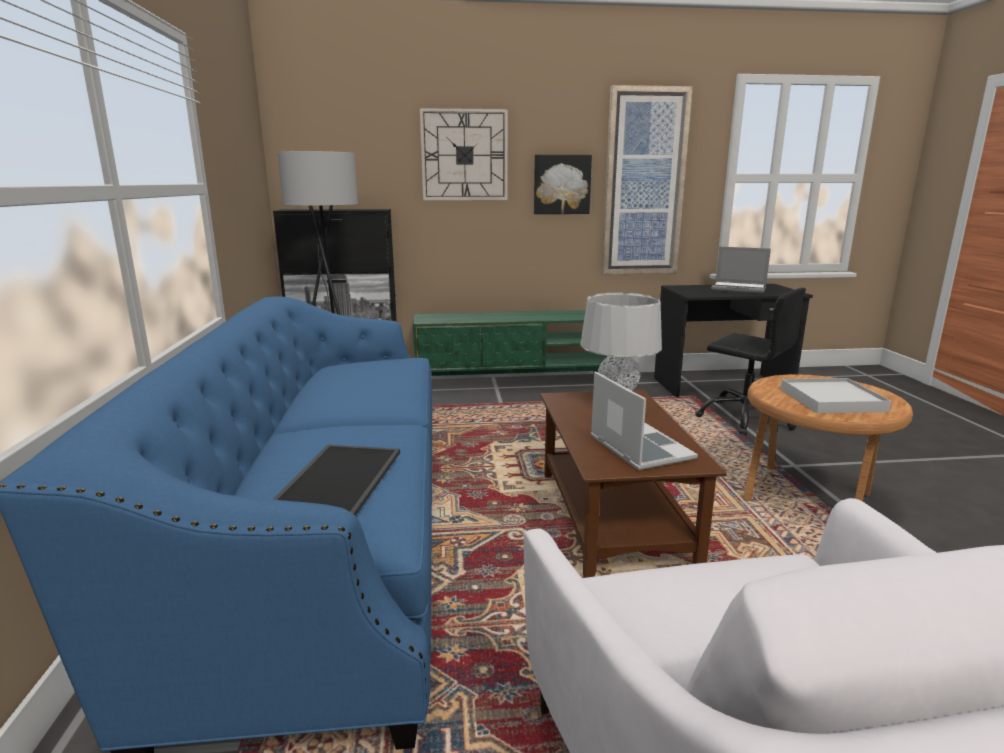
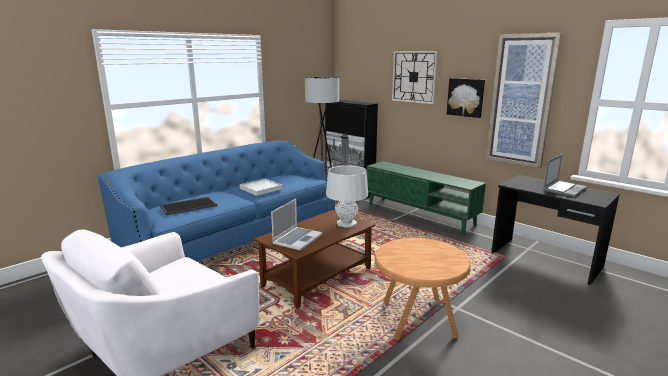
camera: 50 degrees right, 0 degrees up
(739, 289) = (564, 189): laptop -> laptop turned 120 degrees counterclockwise
(745, 418) = (502, 279): black office chair -> none
(831, 400) = (415, 258): white tray -> white tray (261, 189)

